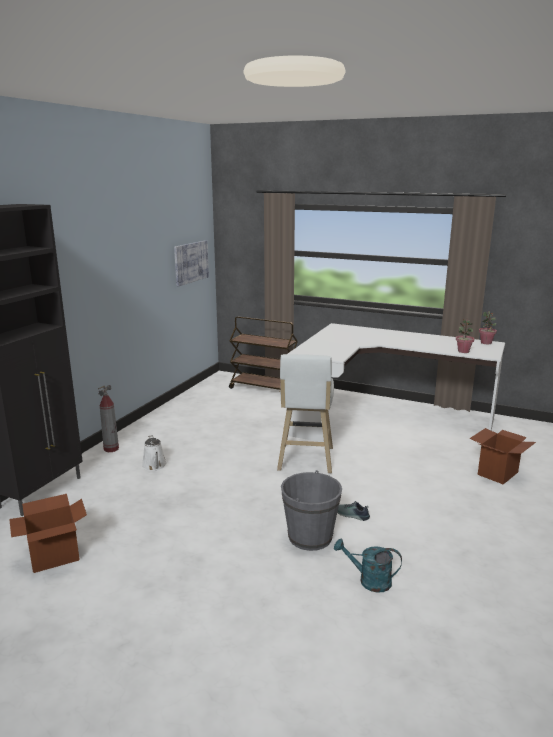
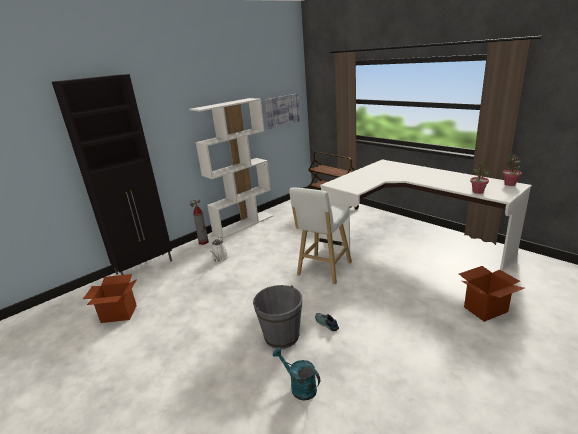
camera: 25 degrees right, 5 degrees up
(154, 419) = (244, 224): none -> white bookcase

